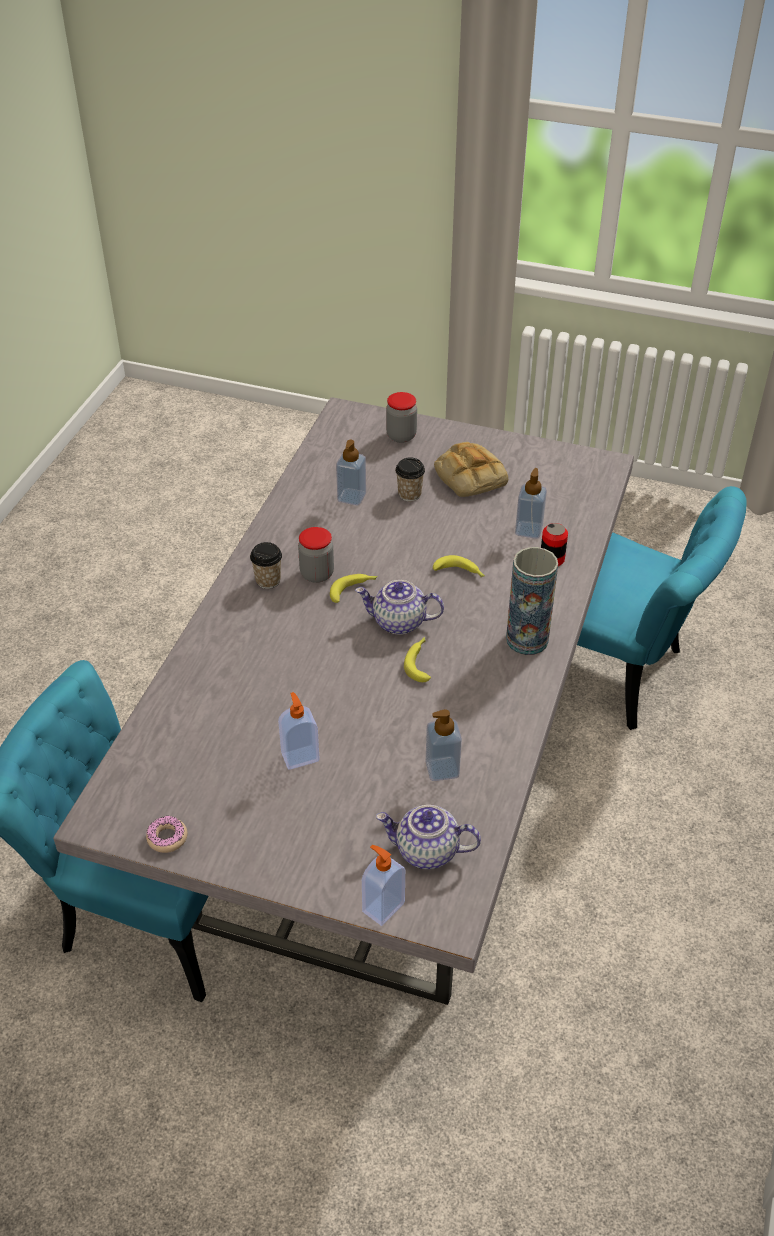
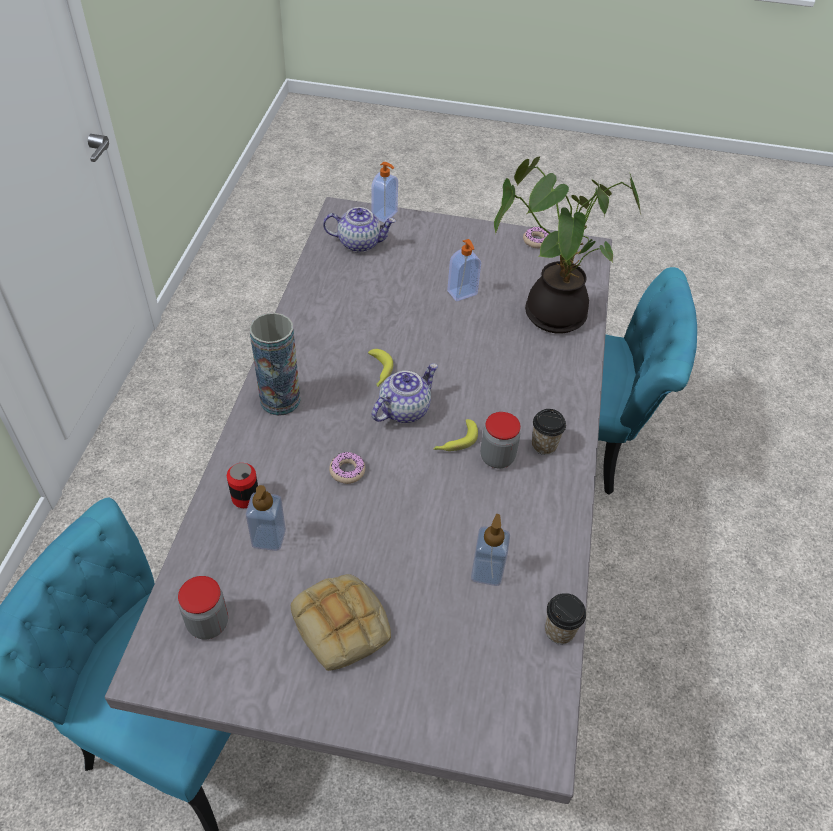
camera: 170 degrees right, 5 degrees up
(198, 722) = (550, 312): none -> potted plant
(398, 622) = (404, 409): teapot -> teapot turned 45 degrees counterclockwise
(401, 436) = (444, 702): jar -> jar (208, 623)
(409, 494) = (416, 583): cup -> cup (559, 631)
(442, 769) = (352, 291): soap dispenser -> none
(460, 572) = (347, 471): banana -> donut

